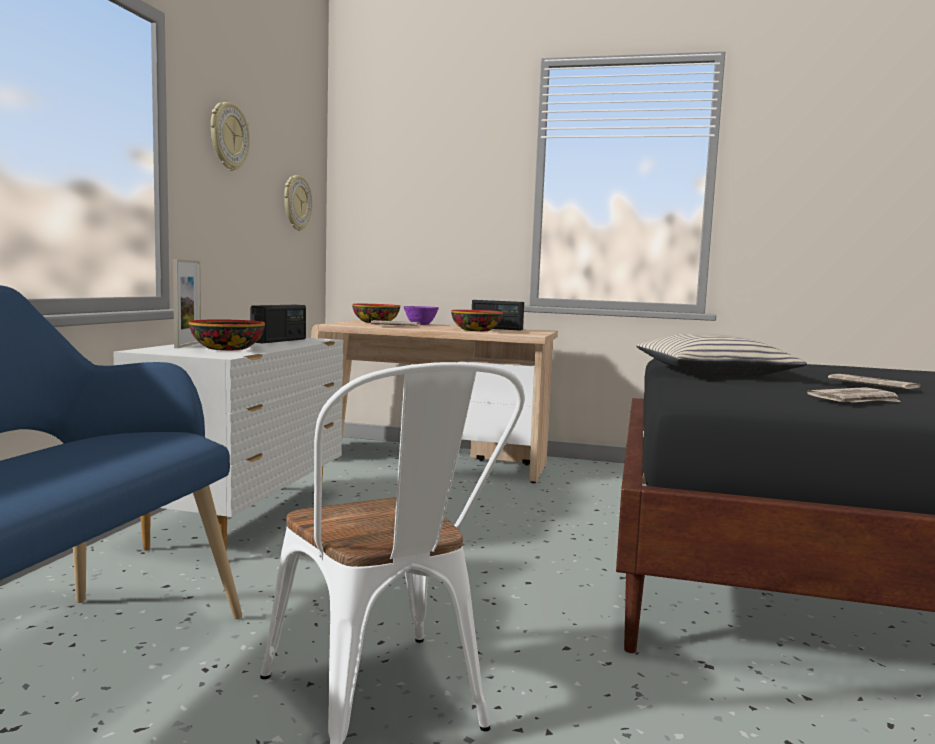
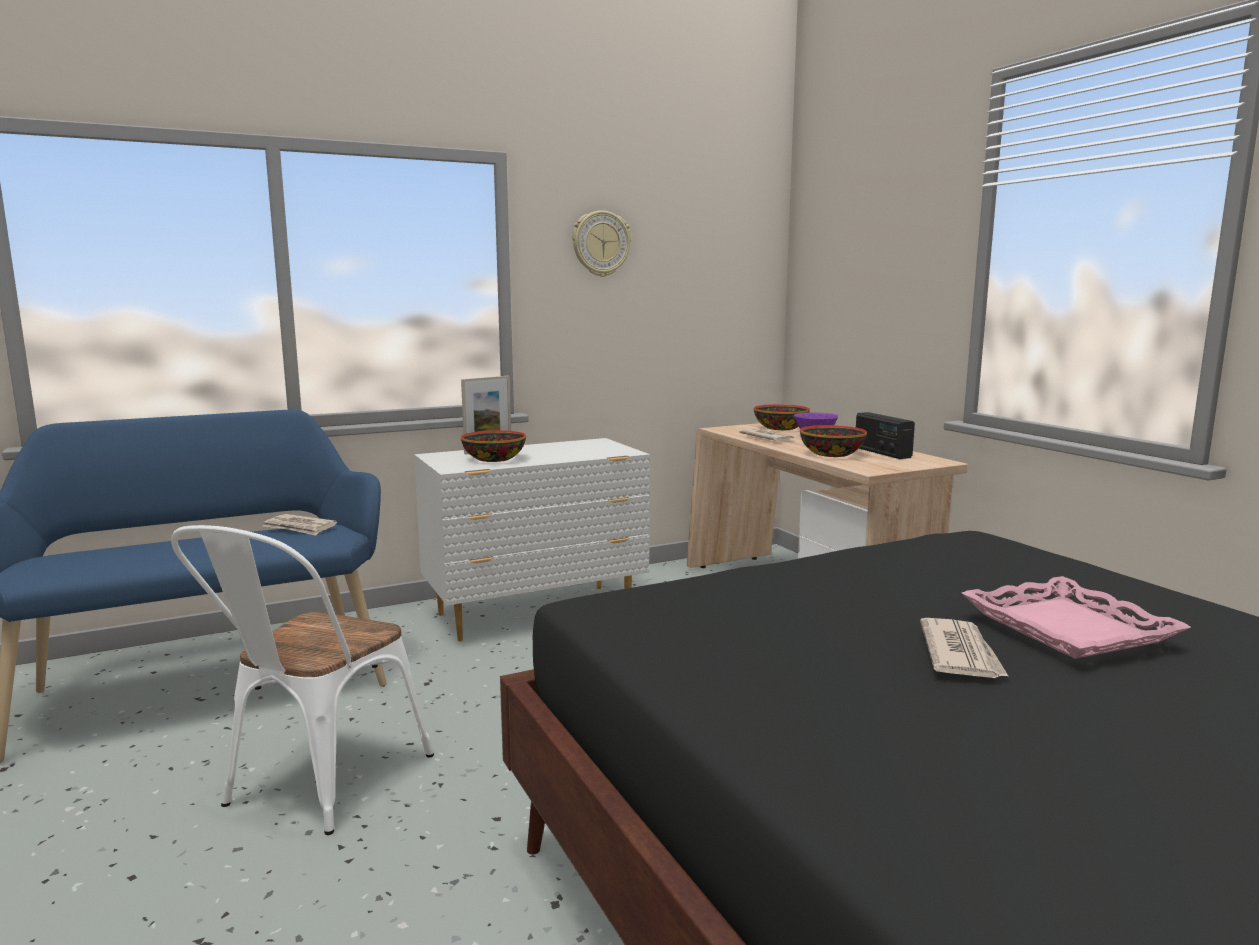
camera: 50 degrees right, 5 degrees up
(279, 340) = (581, 451): radio -> none
(296, 203) = (720, 292): wall clock -> none
(712, 373) = (843, 573): beige pillow -> none
(855, 373) = (1066, 628): none -> pink tray
(856, 400) = (769, 662): newspaper -> newspaper (299, 528)

